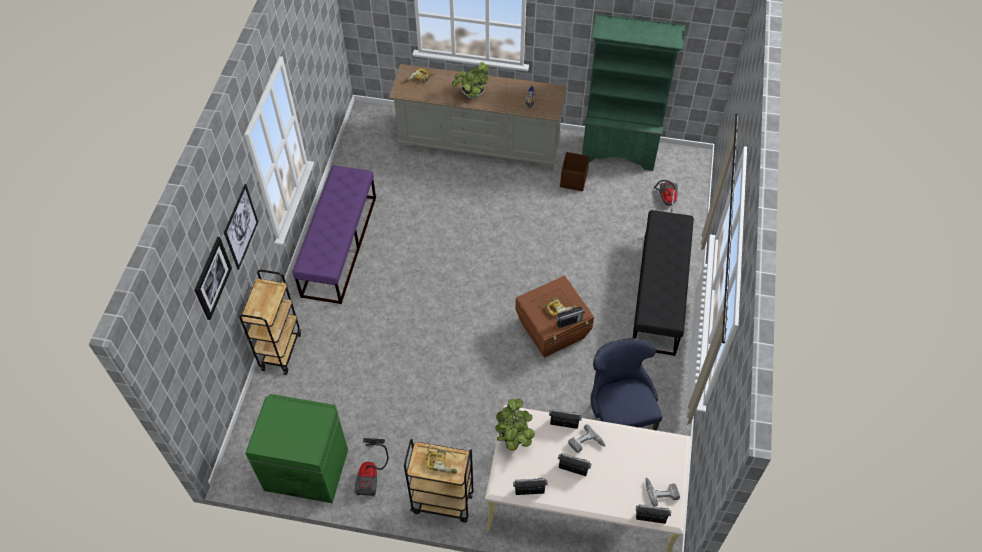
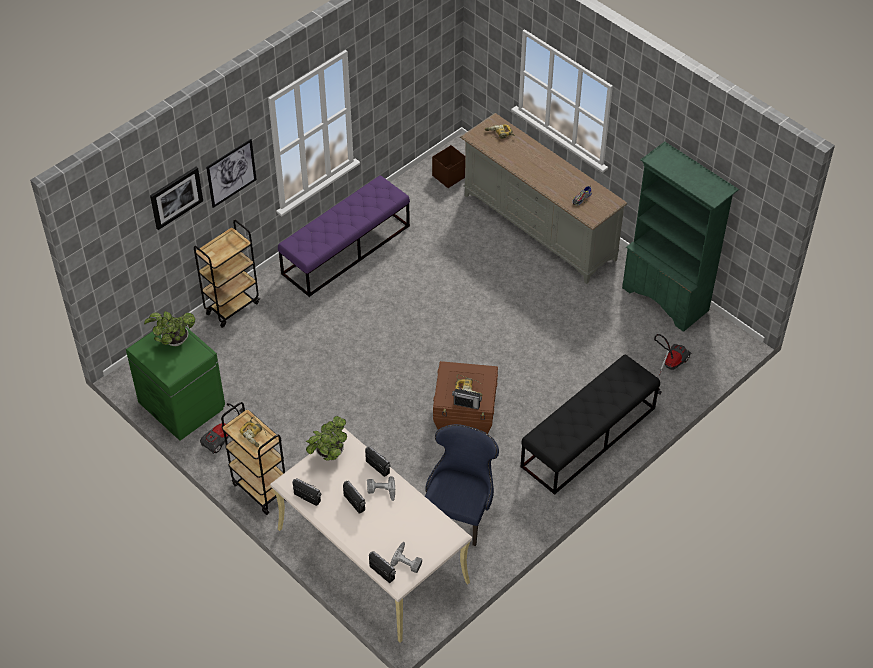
camera: 35 degrees right, 5 degrees down
(471, 95) = (533, 169): potted plant -> potted plant (173, 341)
(574, 180) = (599, 301): brown storage box -> brown storage box (450, 176)

